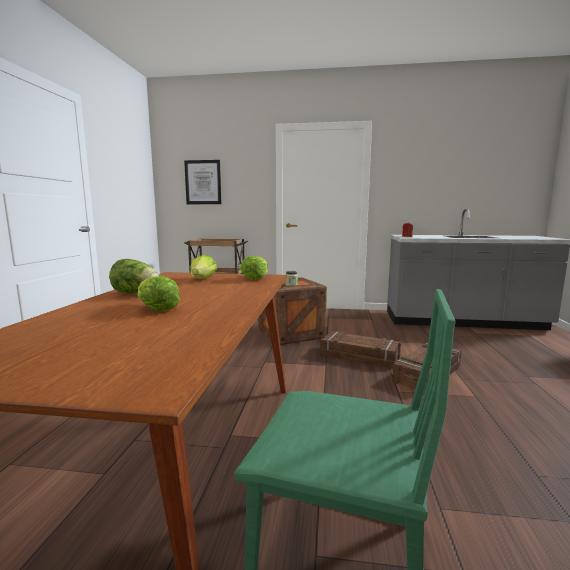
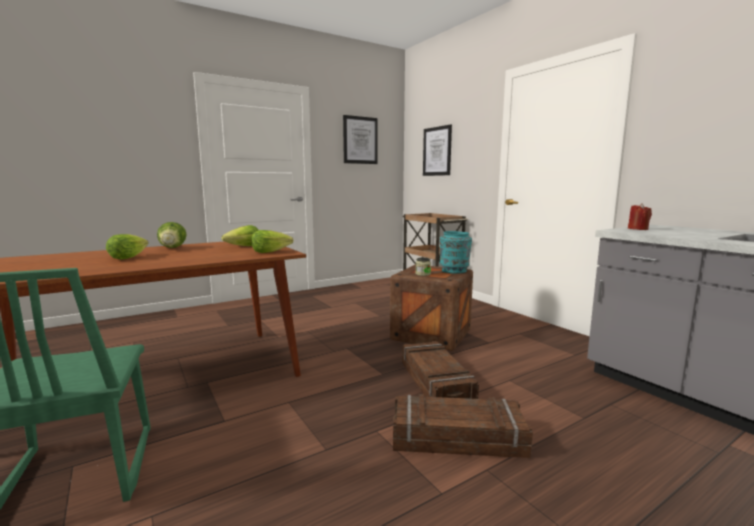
camera: 50 degrees right, 0 degrees up
(125, 164) = (360, 140): none -> picture
(298, 279) = (454, 271): none -> turquoise vase

